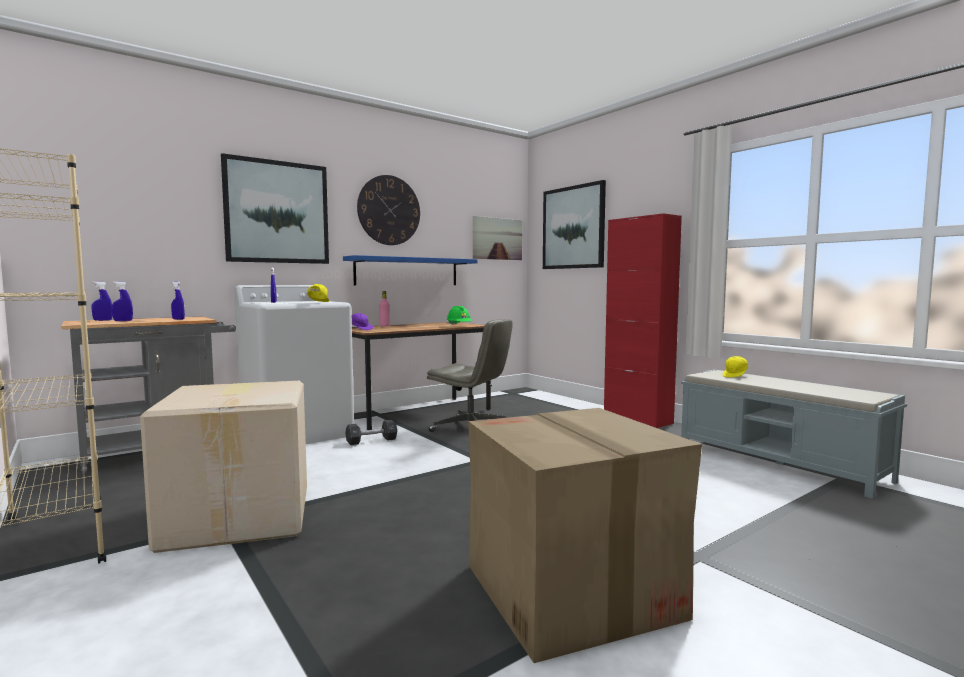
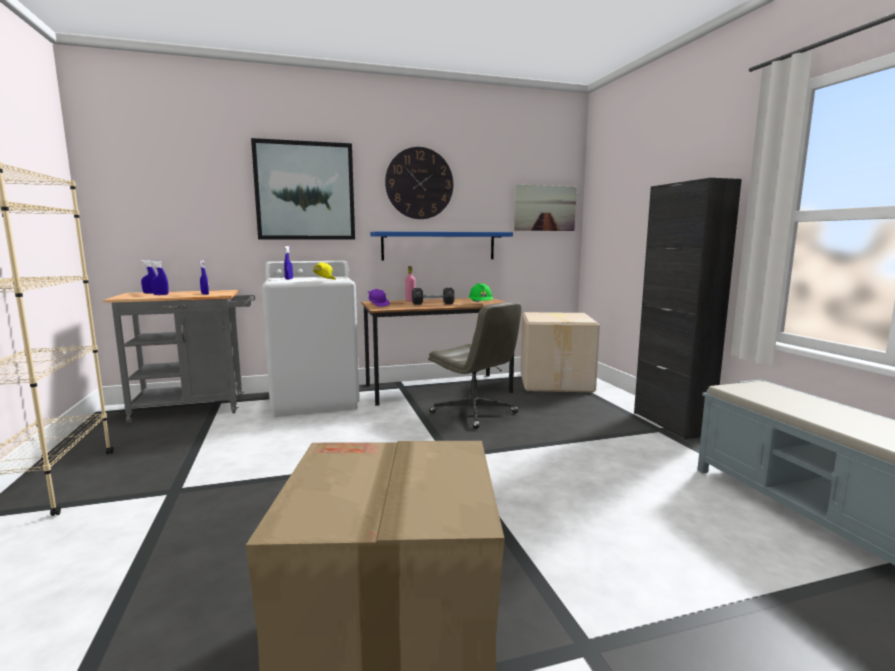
camera: 20 degrees right, 5 degrees up
(241, 515) = (191, 485): cardboard box -> cardboard box (556, 382)
(371, 441) = (368, 417): black dumbbell -> black dumbbell (433, 303)
(573, 227) = (626, 194): picture -> none
(637, 419) = (671, 423): red cabinet -> black cabinet
(735, 376) = (778, 394): yellow cap -> none

